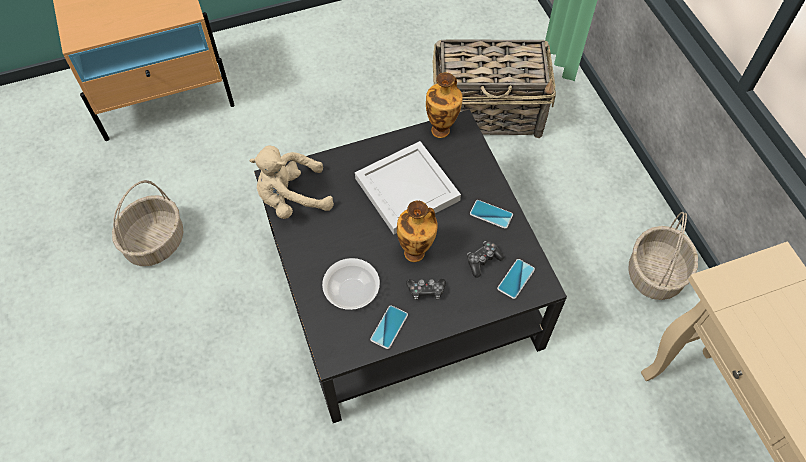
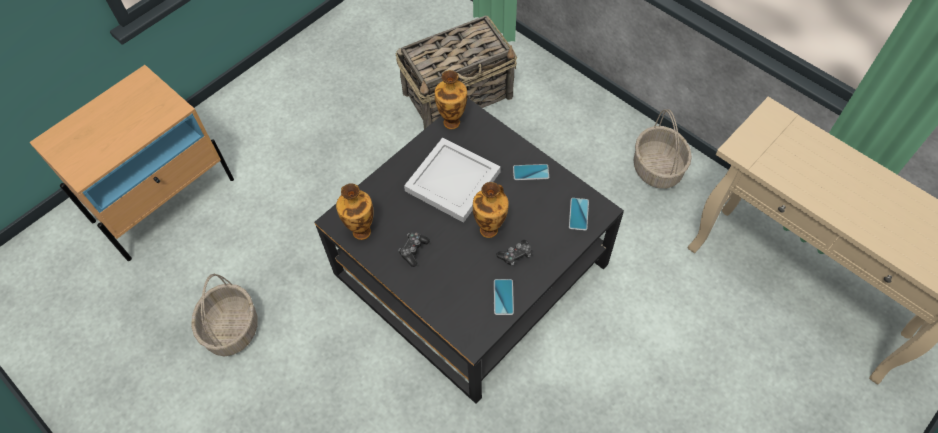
camera: 25 degrees left, 0 degrees up
(292, 198) = (361, 230): beige plush toy -> vase
(352, 291) = (456, 282): bowl -> none
(483, 260) = (545, 211): game controller -> game controller (413, 250)

